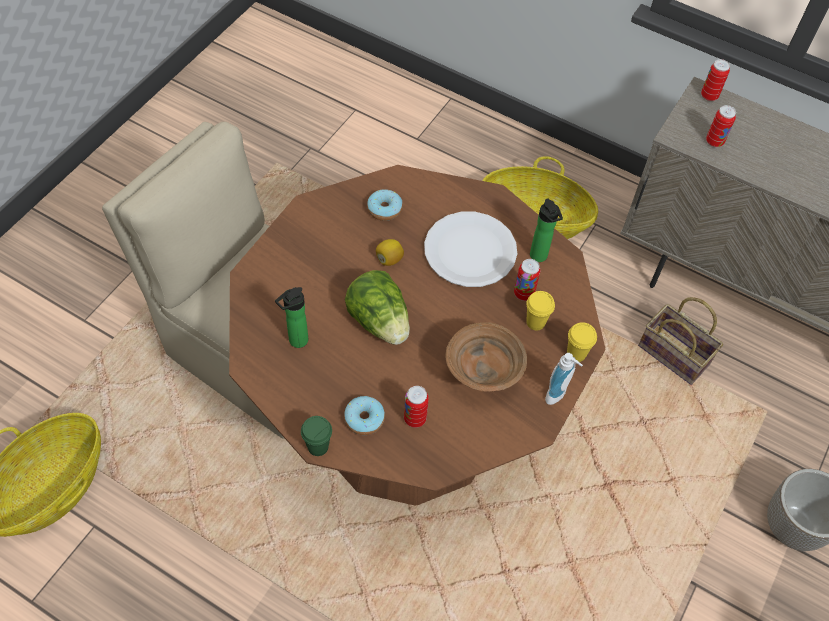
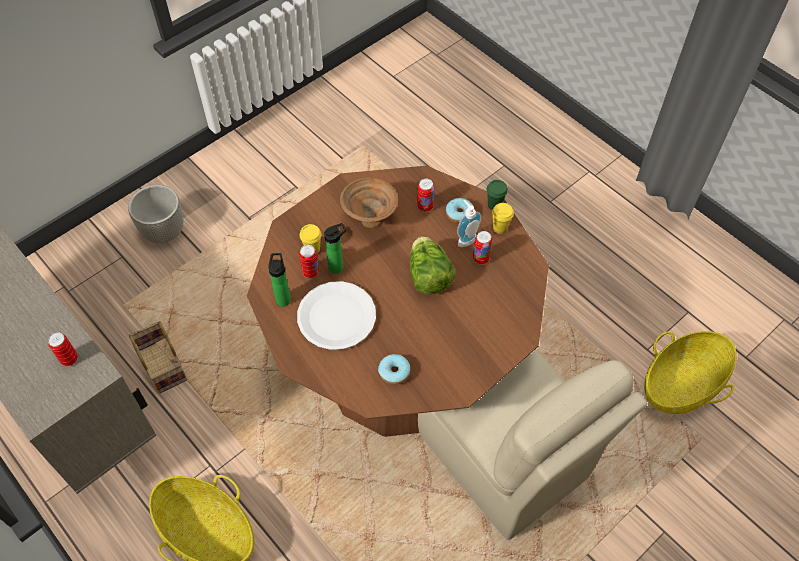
camera: 160 degrees left, 0 degrees up
(296, 341) = (495, 276): bottle -> bottle (338, 267)
(389, 259) = (405, 325): lemon -> none
(559, 395) = (321, 198): soap dispenser -> soap dispenser (465, 239)
(576, 353) = (295, 221): yellow cup -> yellow cup (500, 228)
(709, 96) = (34, 411): can -> can (480, 258)

